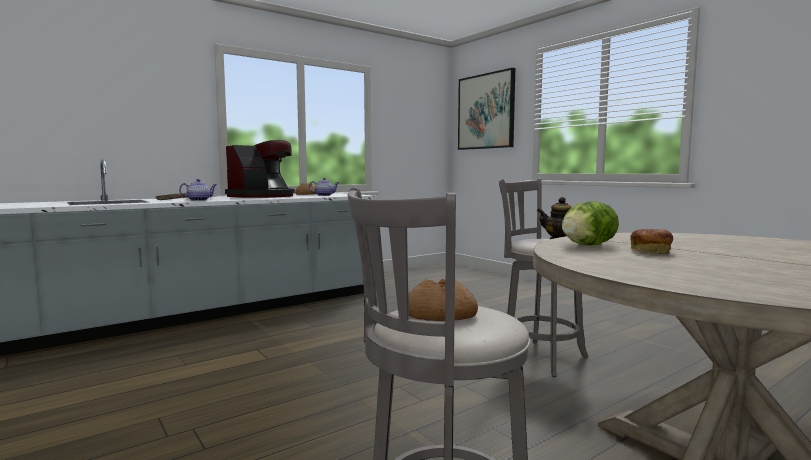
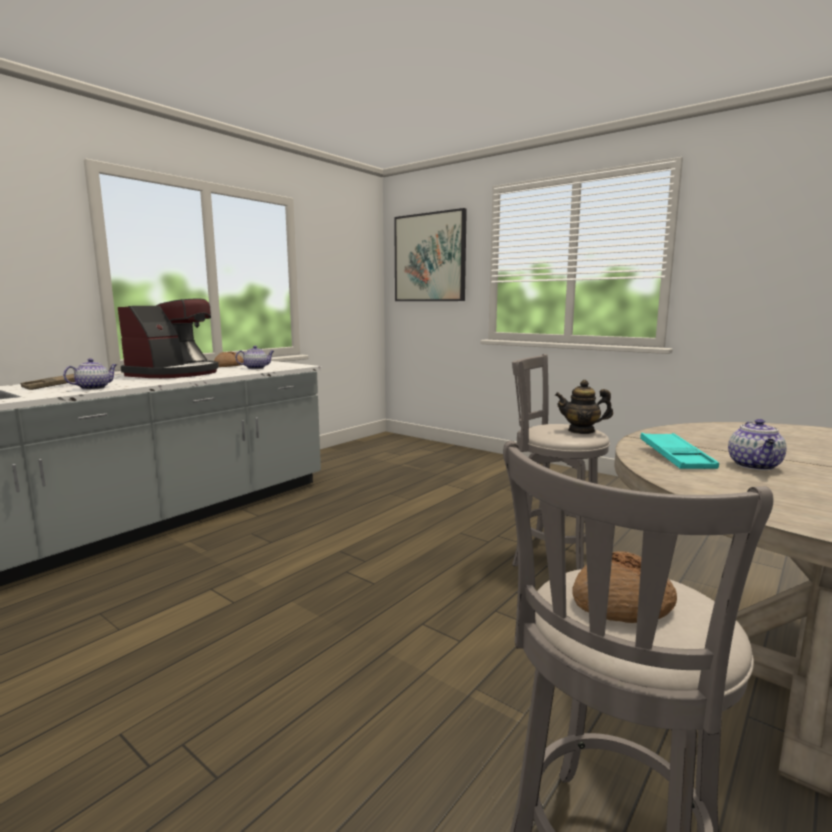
camera: 15 degrees left, 5 degrees up
(587, 245) = (676, 457): lettuce -> turquoise tray
(650, 252) = (755, 466): bread -> teapot

